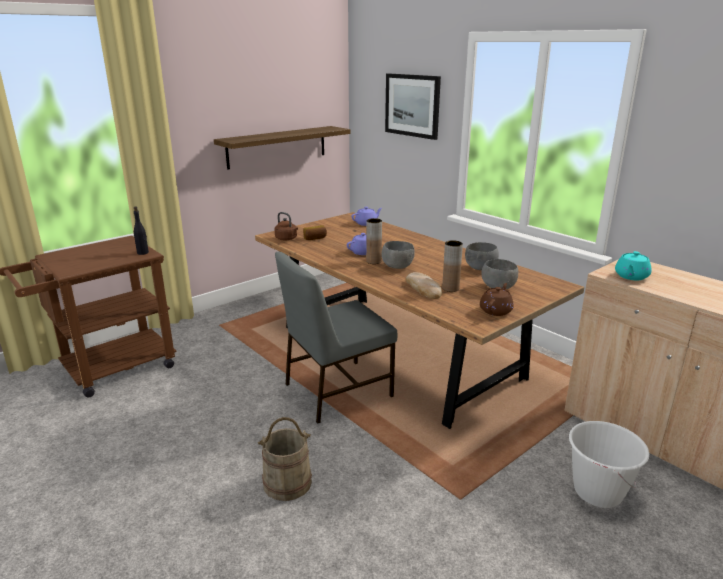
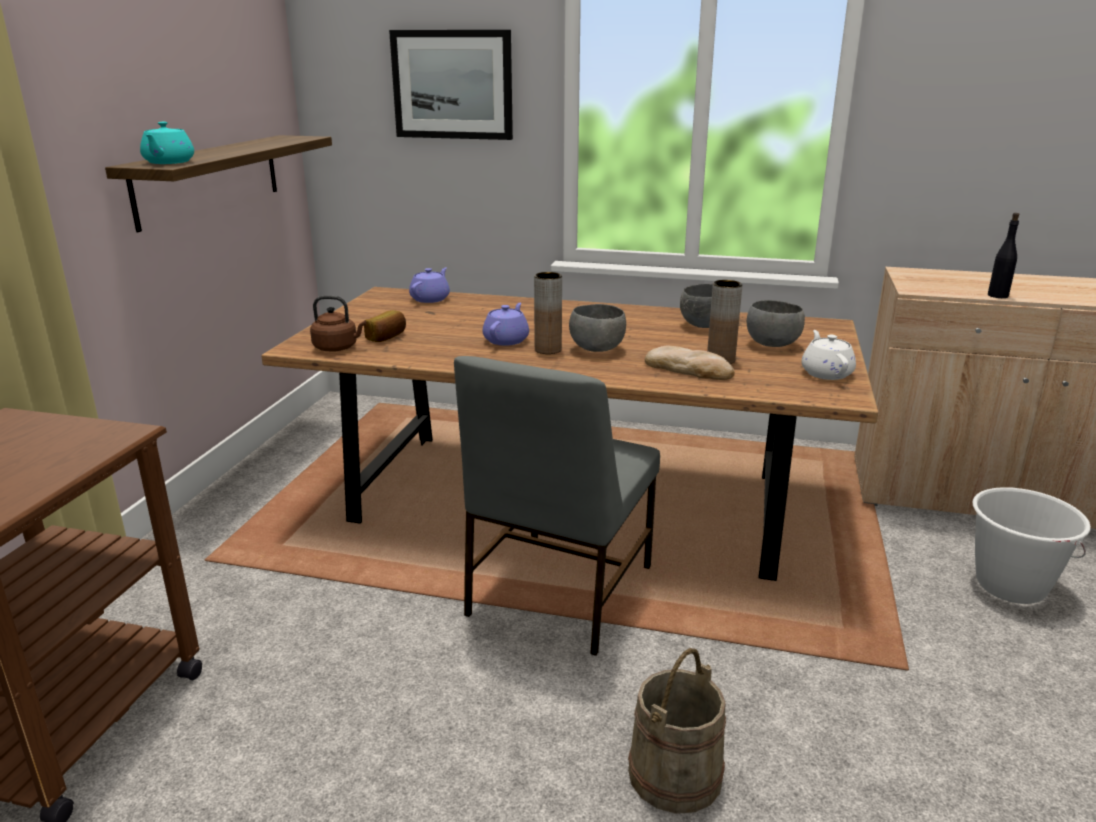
camera: 35 degrees left, 0 degrees up
(143, 253) = (108, 433): black bottle -> black bottle (998, 295)
(496, 310) = (826, 373): brown teapot -> white teapot
(631, 276) = (943, 287): turquoise teapot -> turquoise teapot (168, 162)

